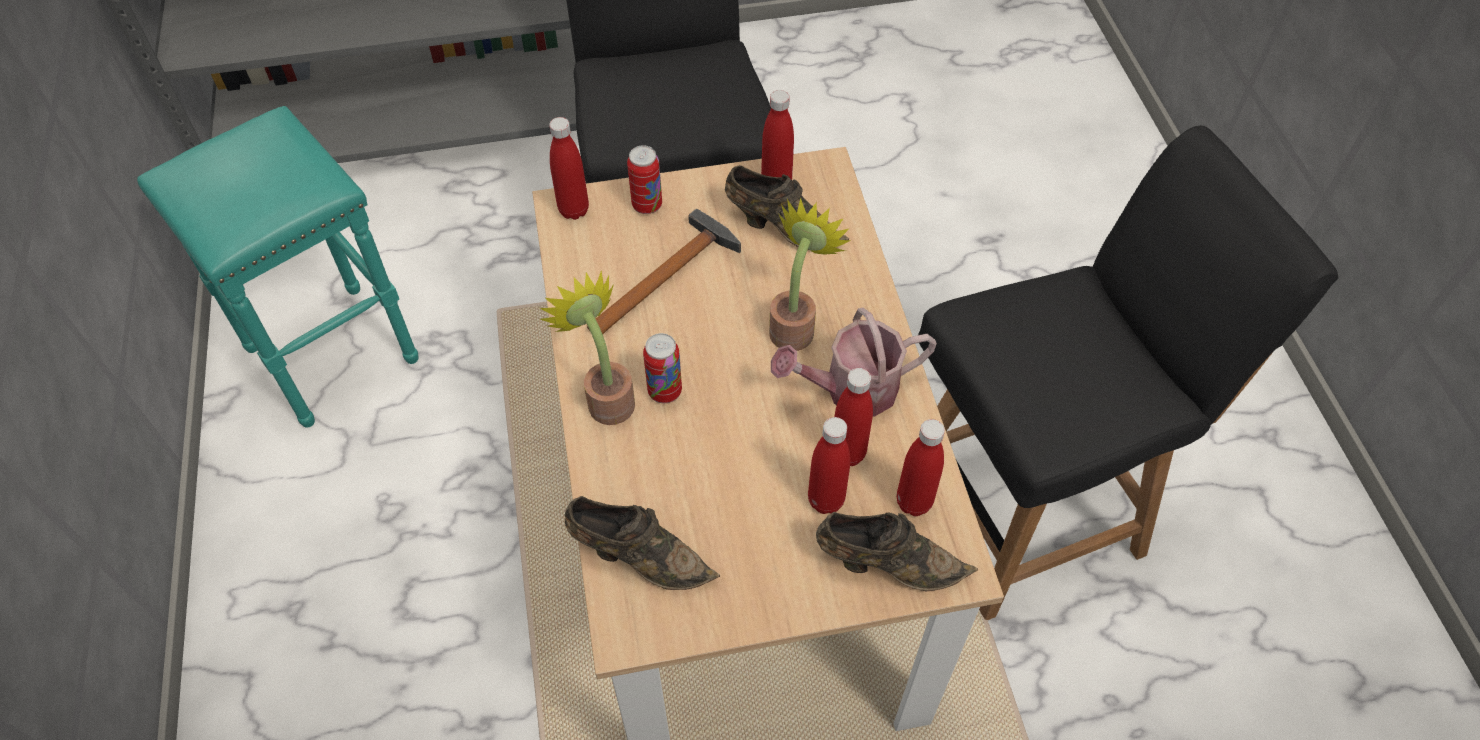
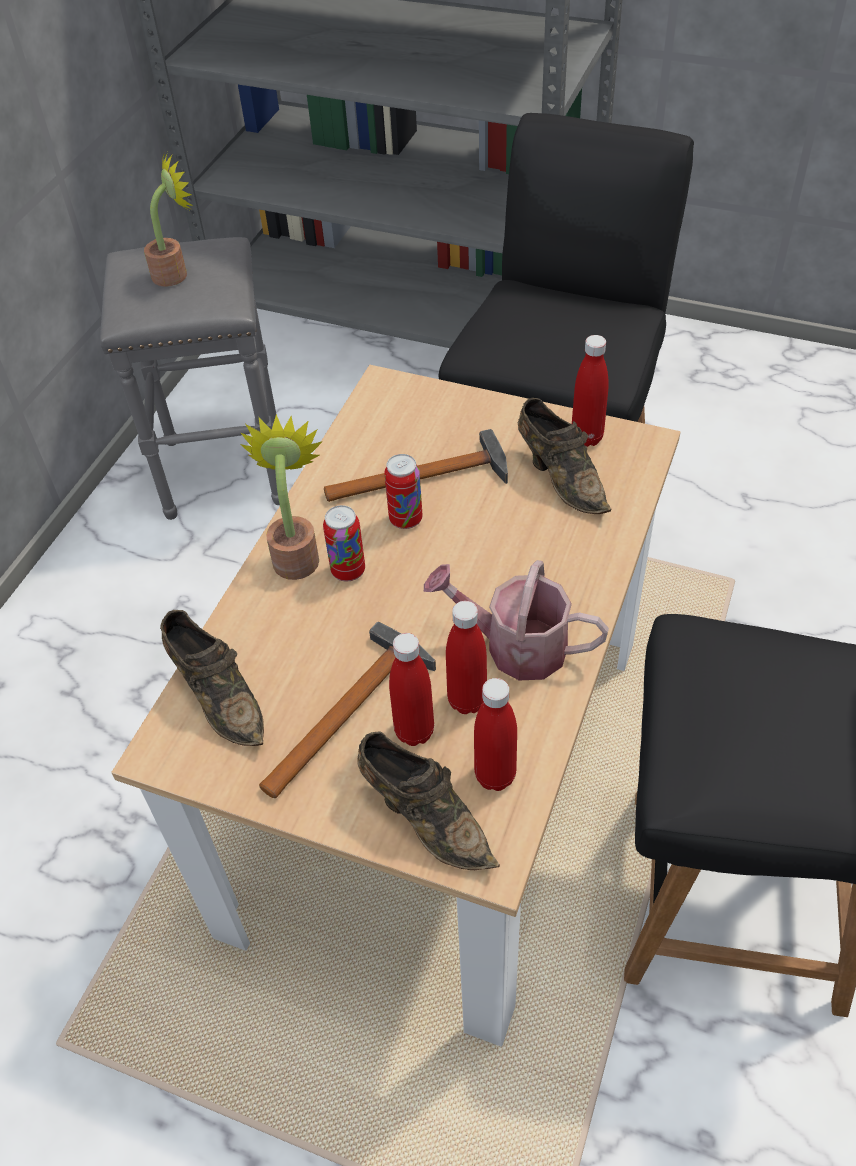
camera: 35 degrees right, 5 degrees down
(328, 353) = (221, 469): turquoise stool -> grey stool
(574, 210) = (390, 392): red bottle -> none
(647, 205) = (455, 412): can -> can (406, 519)
(760, 509) = (351, 709): none -> hammer
(795, 326) = (507, 567): potted plant -> potted plant (176, 273)

